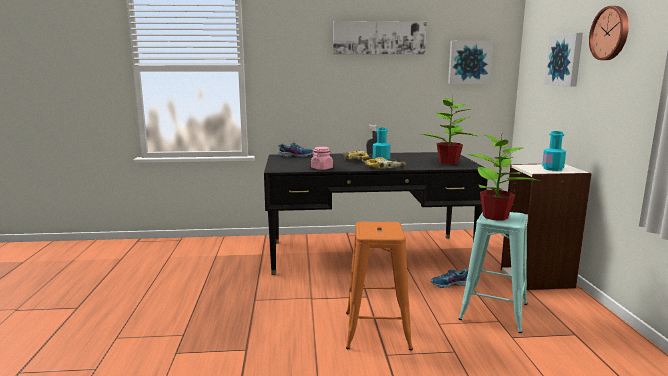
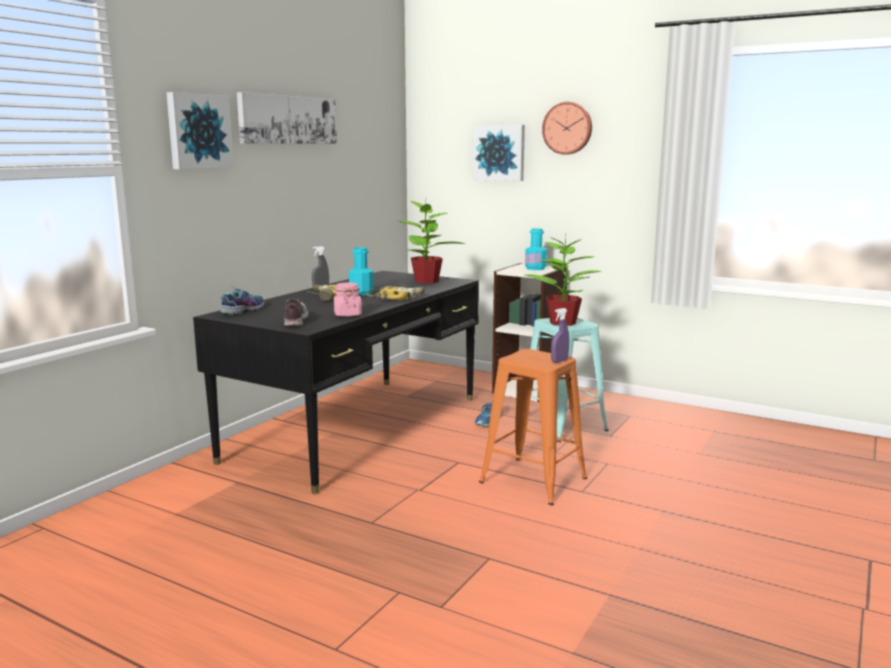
camera: 55 degrees left, 0 degrees up
(289, 165) = (294, 321): none -> shoe
(383, 236) = (559, 361): none -> purple spray bottle
(469, 62) = (370, 154): picture -> picture (198, 131)

